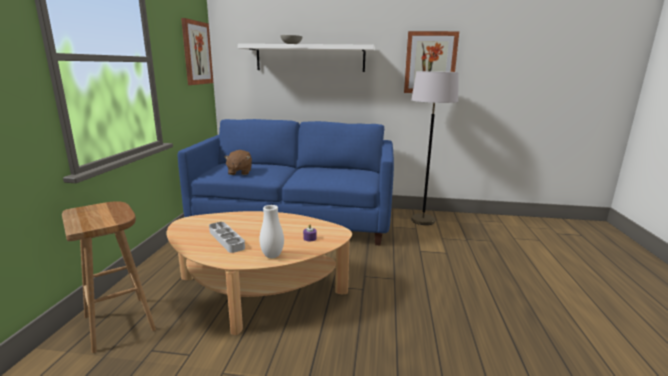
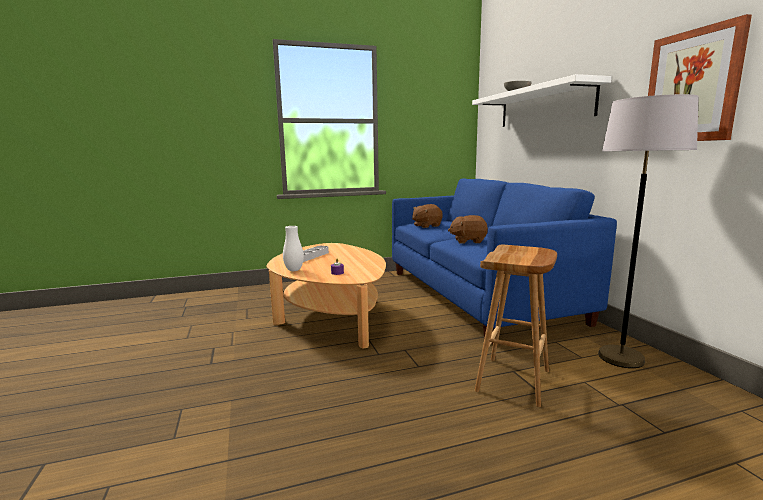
camera: 65 degrees right, 5 degrees down
(120, 323) = (267, 294): brown stool -> brown stool (514, 381)
(197, 53) = (448, 114): picture -> none
(317, 176) = (468, 241): none -> brown plush toy

